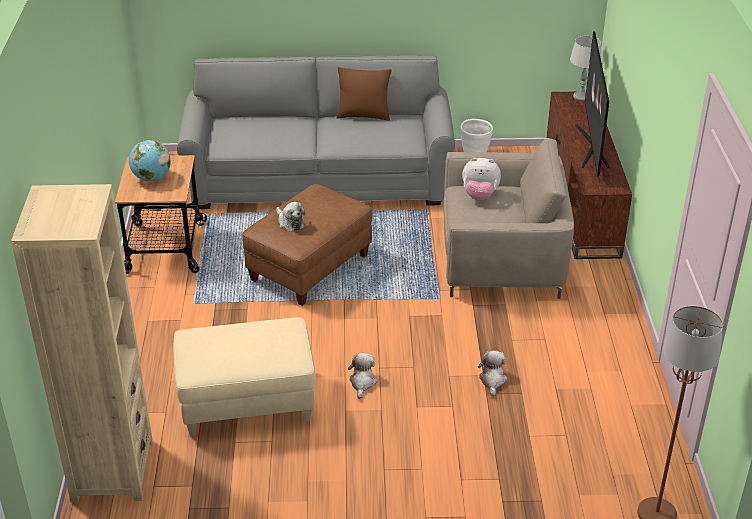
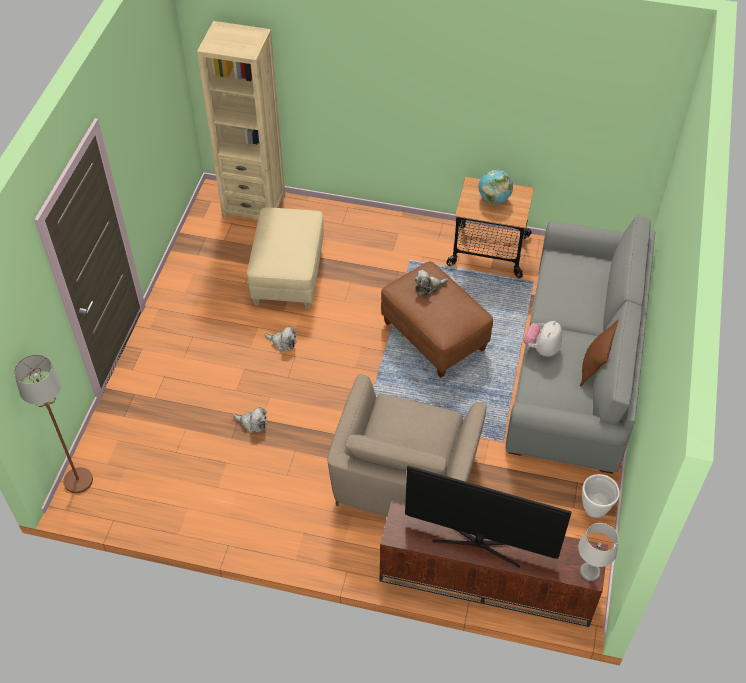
camera: 105 degrees right, 15 degrees up
(479, 196) = (429, 427): plush toy -> plush toy (541, 348)

